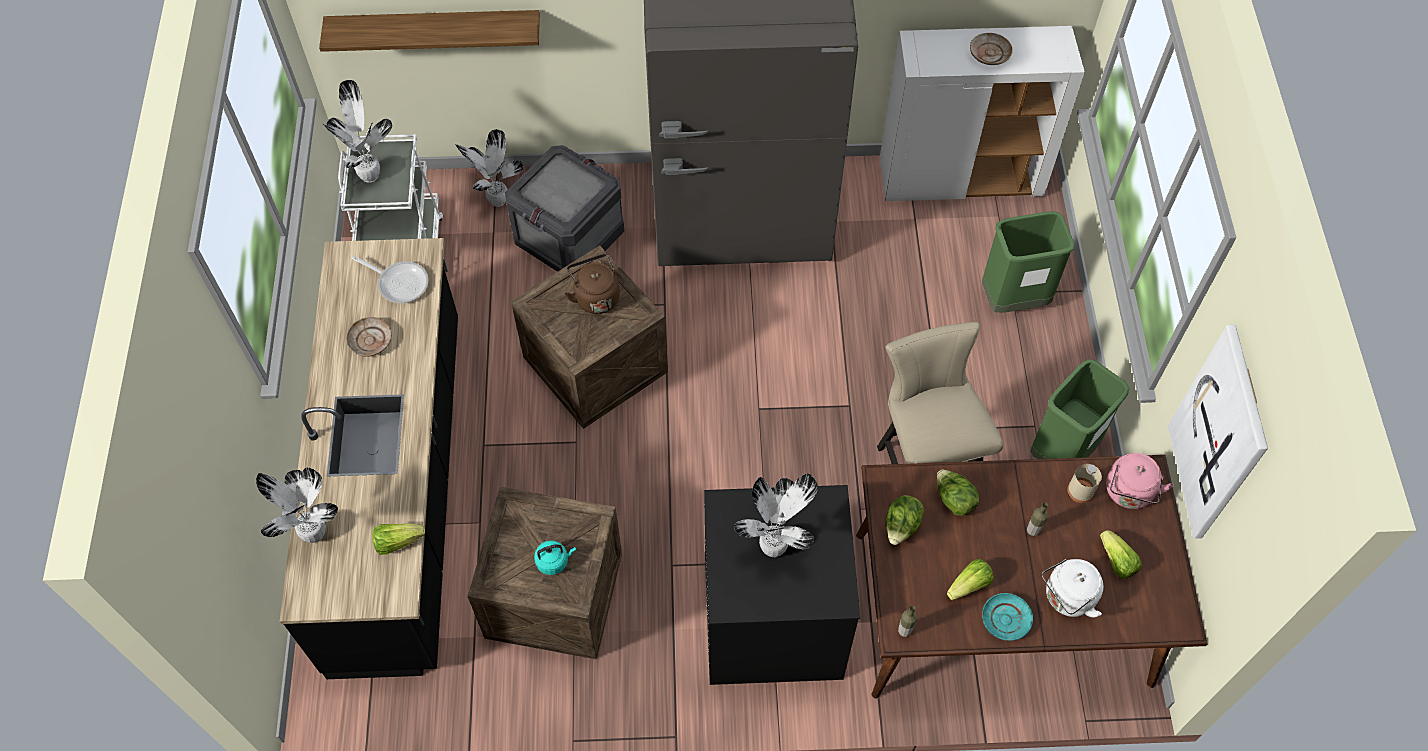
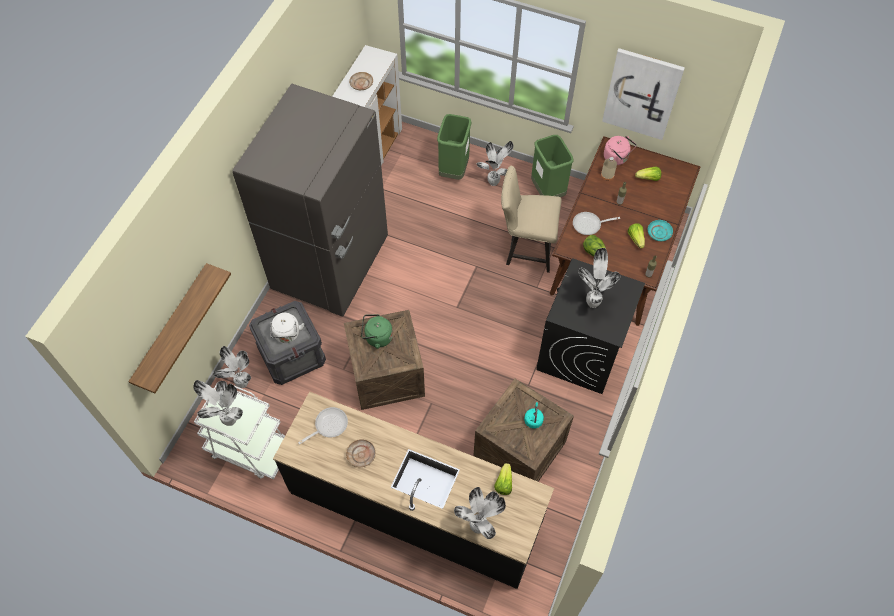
camera: 65 degrees left, 0 degrees up
(596, 296) = (377, 337): brown kettle -> green kettle
(954, 500) = (589, 225): lettuce -> frying pan
(1028, 366) = (494, 182): none -> potted plant
(1067, 598) = (658, 205): white kettle -> white kettle (287, 335)

